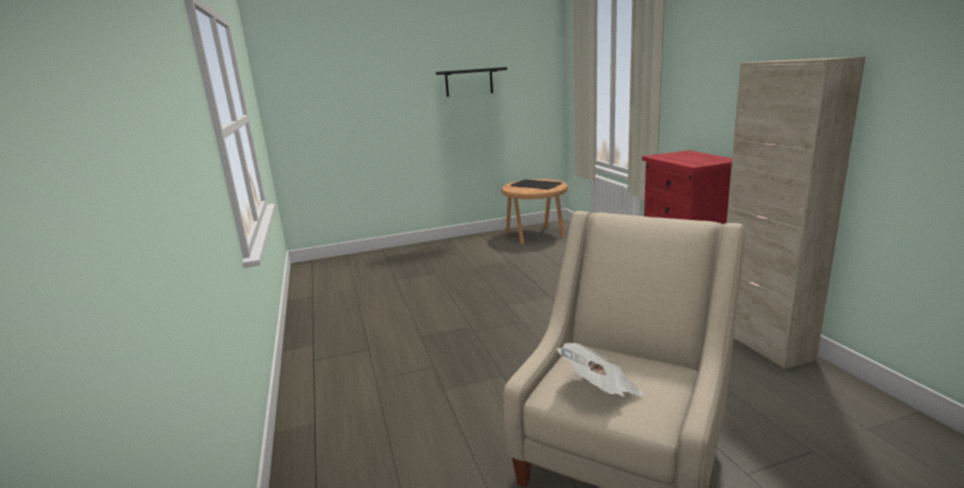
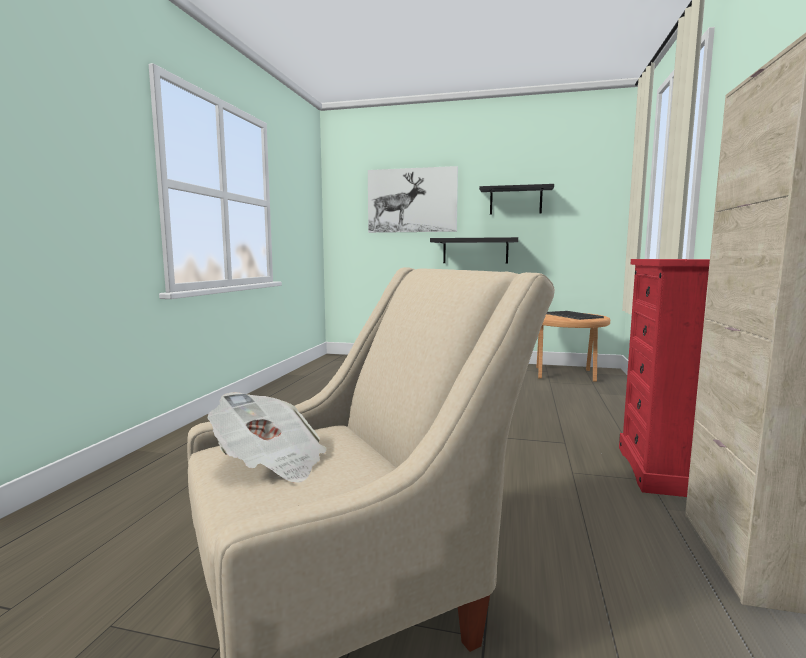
camera: 30 degrees right, 10 degrees down
(366, 86) = (412, 200): none -> picture
(437, 133) = (475, 251): none -> black shelf

